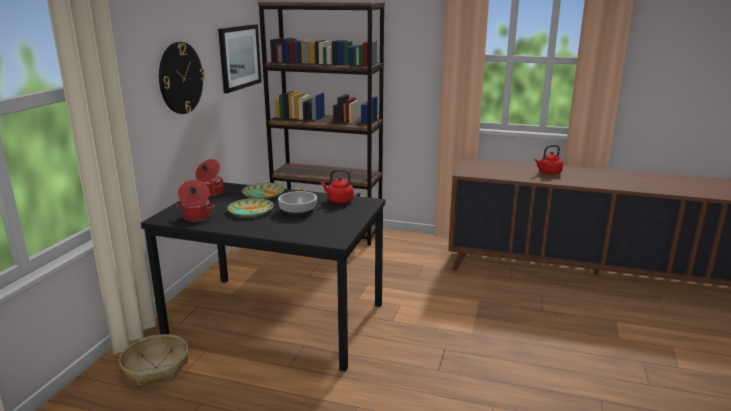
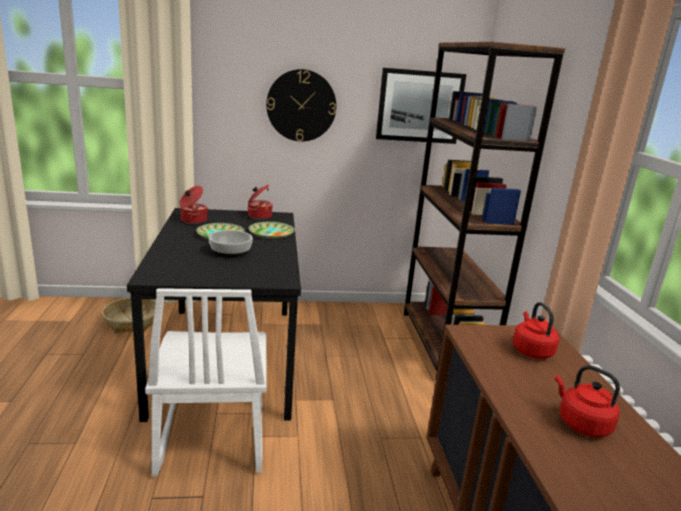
camera: 65 degrees right, 0 degrees up
(338, 201) = (273, 265): red kettle -> red kettle (531, 350)
(385, 339) = (211, 438): none -> white chair

